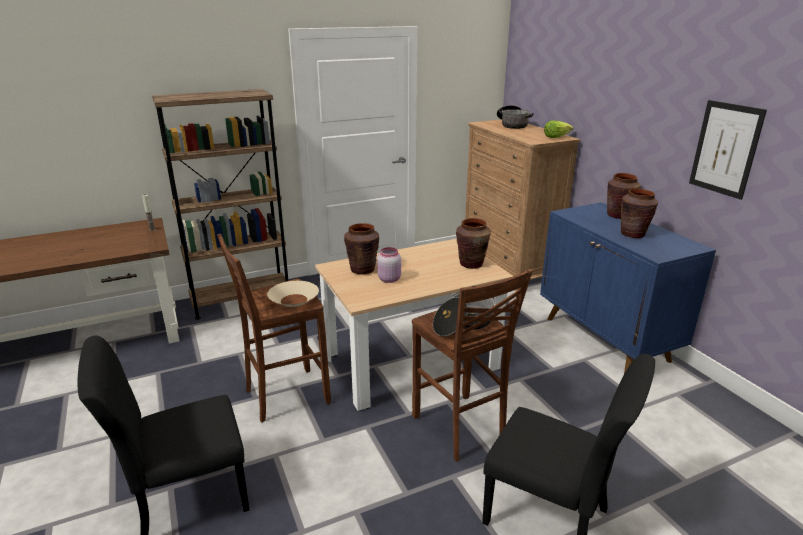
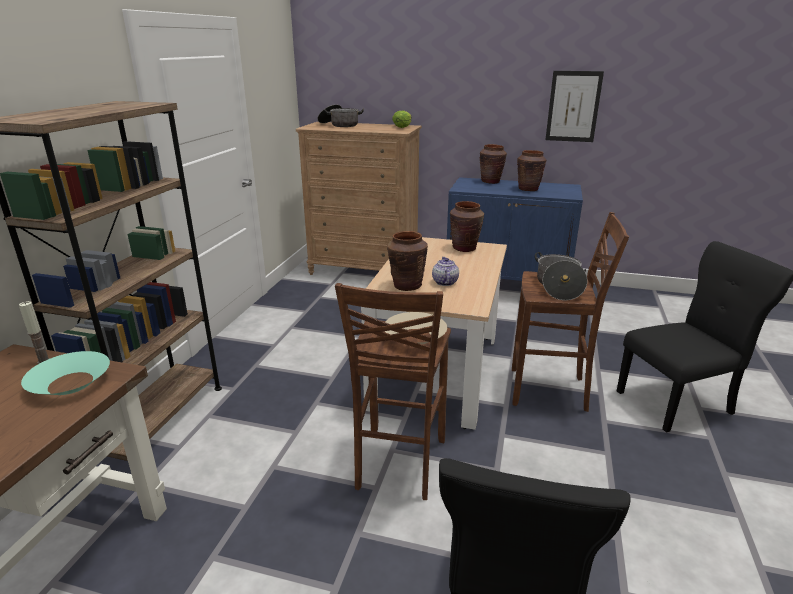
camera: 50 degrees left, 0 degrees up
(138, 242) = (71, 383): none -> turquoise bowl
(389, 279) = (444, 282): pink jar -> teapot

